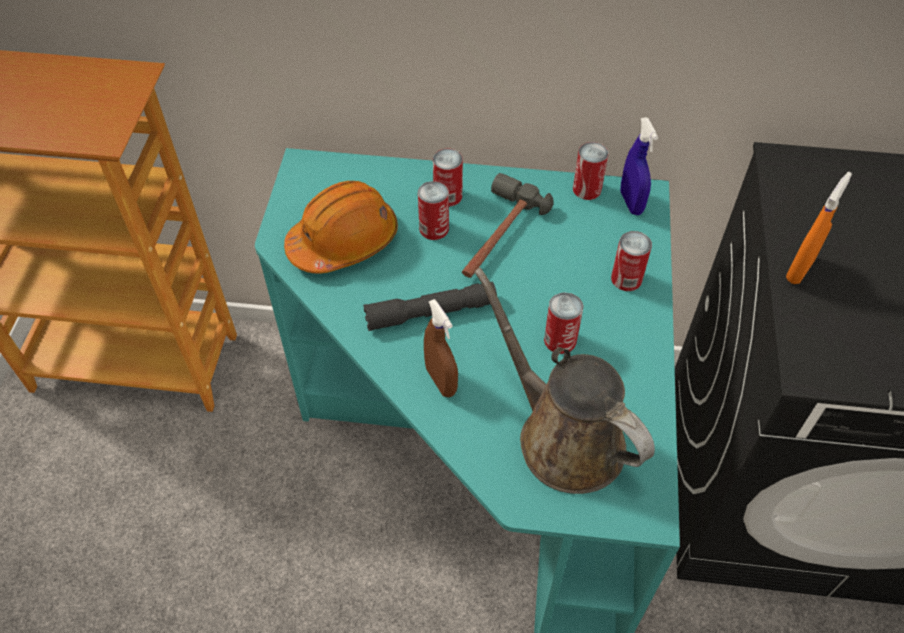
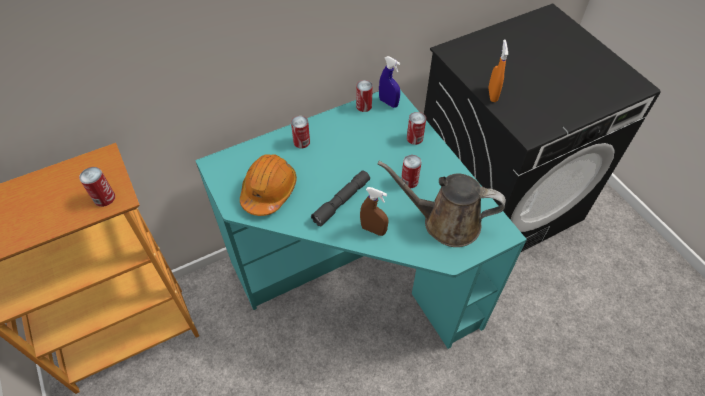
camera: 35 degrees left, 0 degrees up
(434, 228) = (308, 161): can -> can (104, 198)
(496, 236) = (341, 149): hammer -> none

